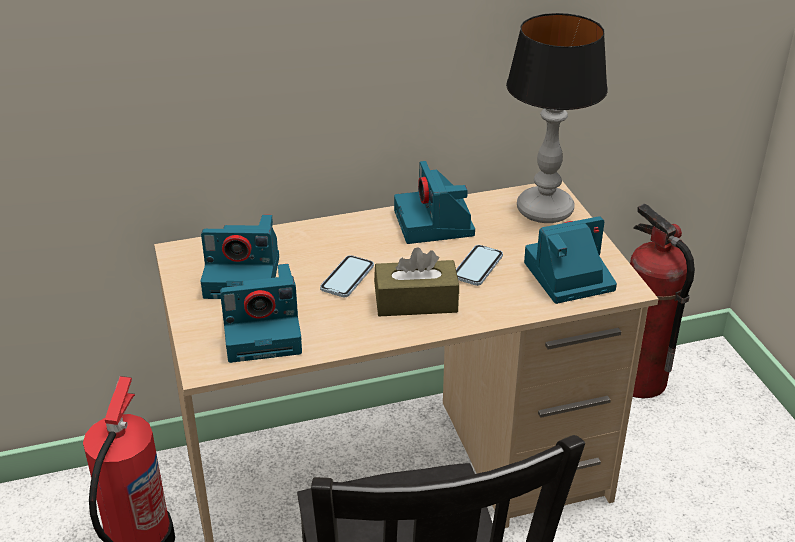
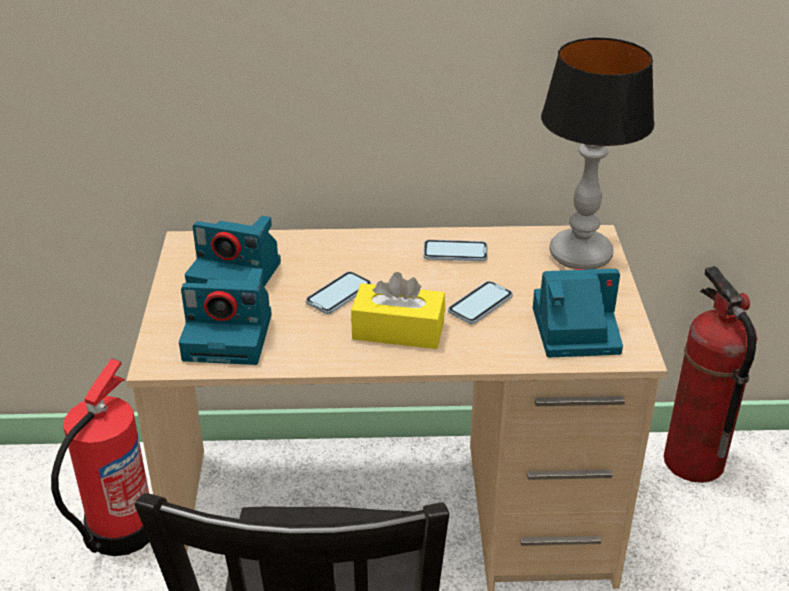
camera: 15 degrees right, 0 degrees up
(416, 302) = (398, 330): brown tissue box -> yellow tissue box
(435, 224) = (455, 253): camera -> phone

